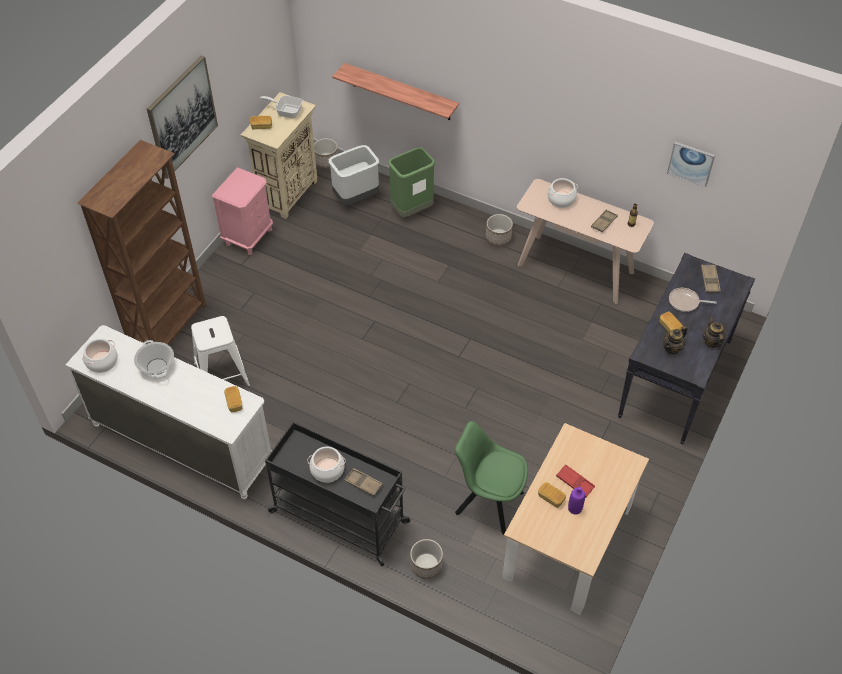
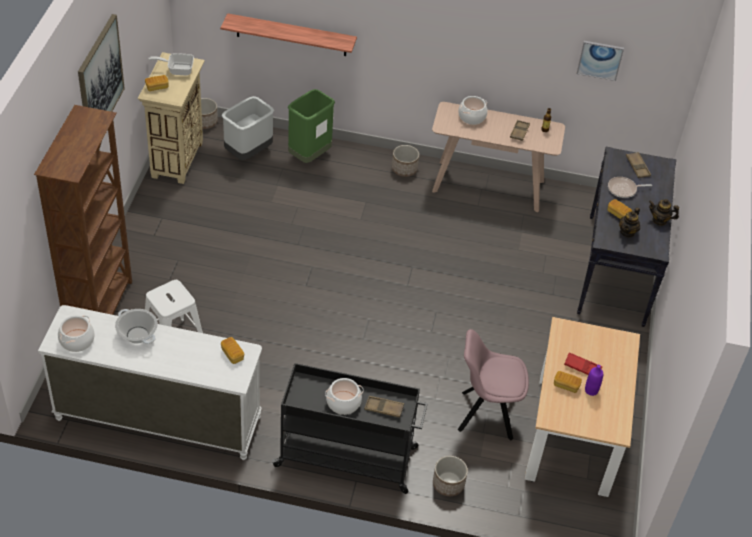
camera: 20 degrees left, 5 degrees down
(248, 236) = (151, 207): pink nightstand -> none
(488, 503) = (486, 414): green chair -> pink chair
(711, 342) = (659, 220): teapot -> teapot turned 45 degrees counterclockwise

